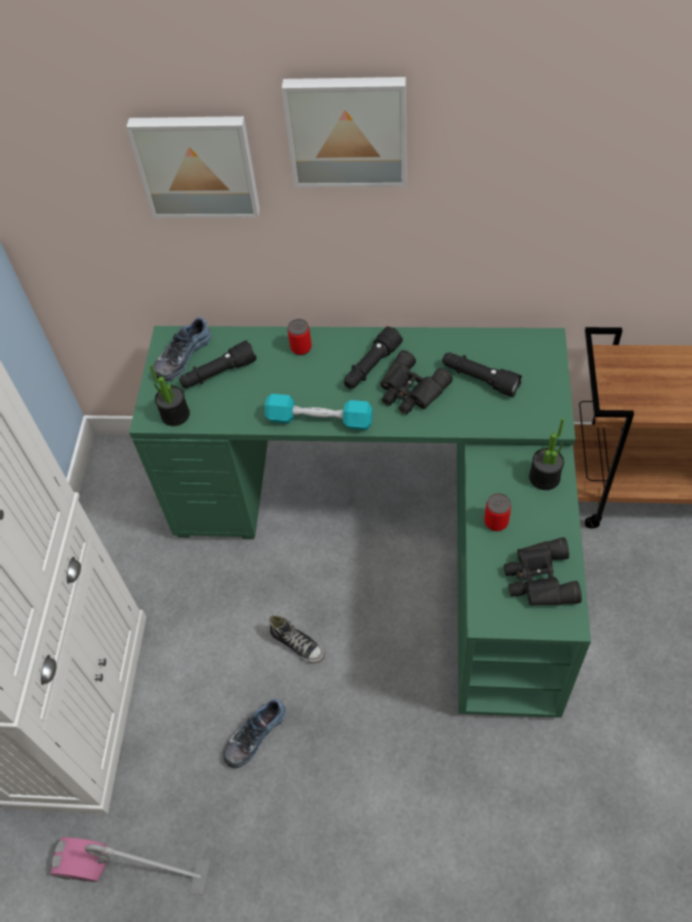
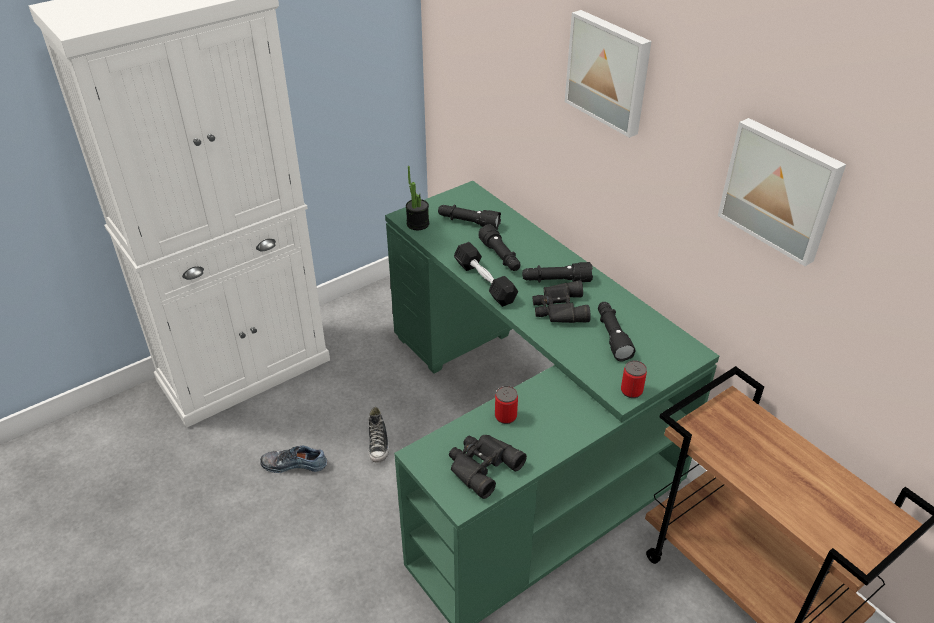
camera: 45 degrees right, 15 degrees down
(132, 868) = (160, 462): vacuum cleaner -> none
(181, 356) = (463, 202): shoe -> none
(197, 165) = (523, 59): picture -> picture (781, 189)
(296, 383) = (500, 257): none -> black flashlight
(301, 348) = (531, 243): can -> can (631, 391)
(319, 420) = (484, 282): turquoise dumbbell -> black dumbbell
(544, 477) = (574, 422): potted plant -> none

